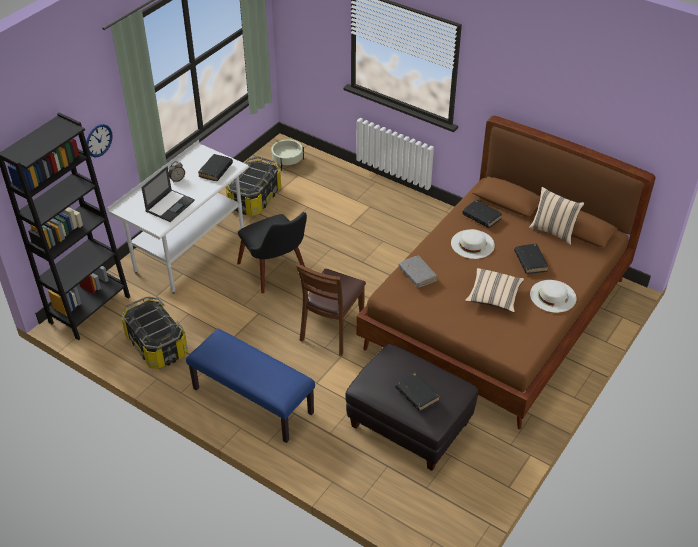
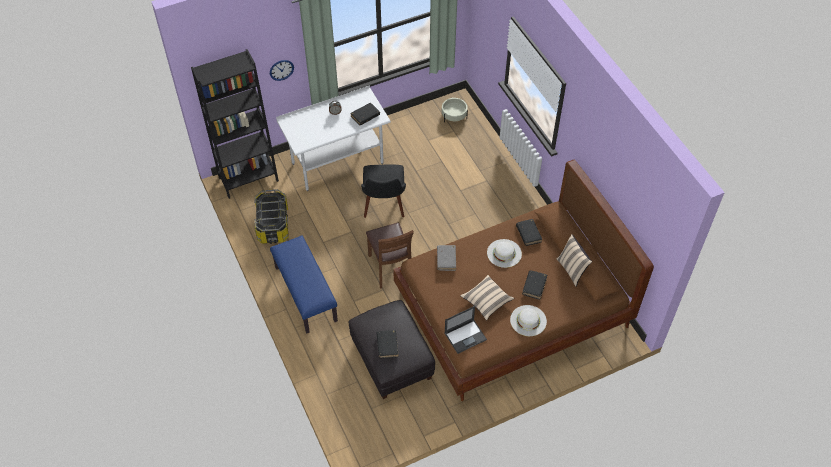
camera: 30 degrees right, 10 degrees up
(170, 205) = (317, 132): laptop -> laptop (465, 336)
(254, 199) = (409, 138): storage box -> none
(332, 330) = (390, 267): brown chair -> brown chair turned 75 degrees counterclockwise

